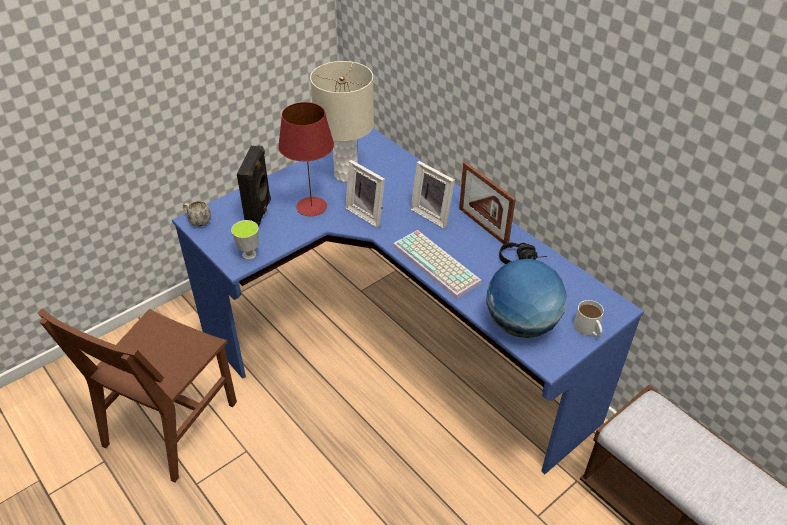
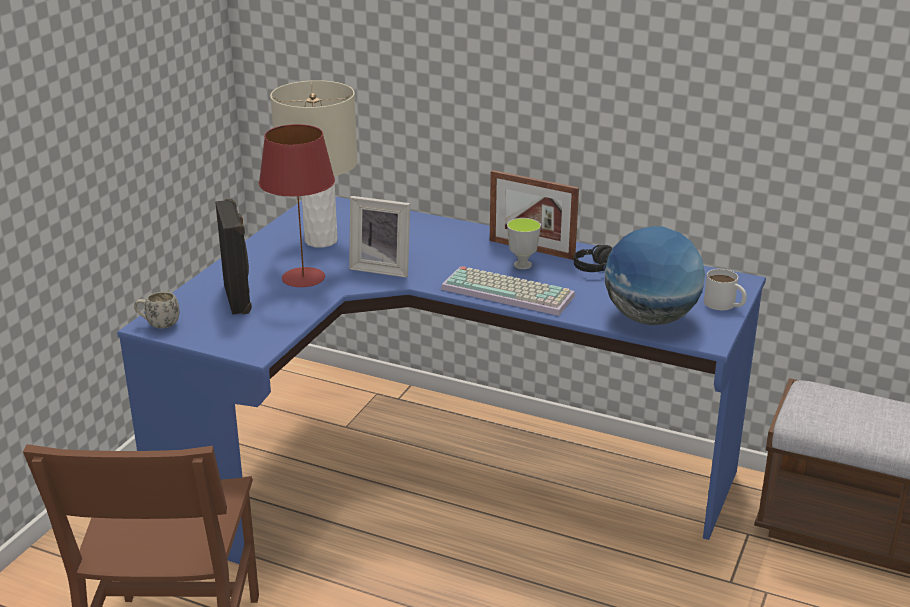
camera: 25 degrees left, 15 degrees down
(249, 255) = (262, 339): cup -> cup (522, 265)
(433, 214) = (464, 252): picture frame -> none

